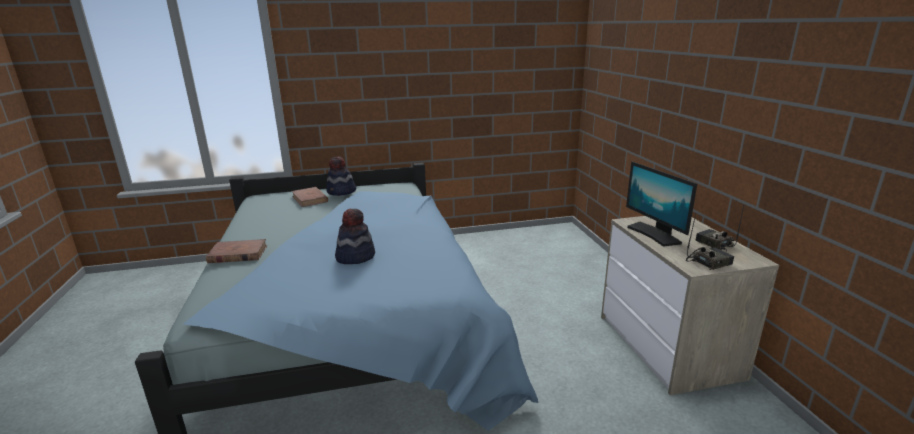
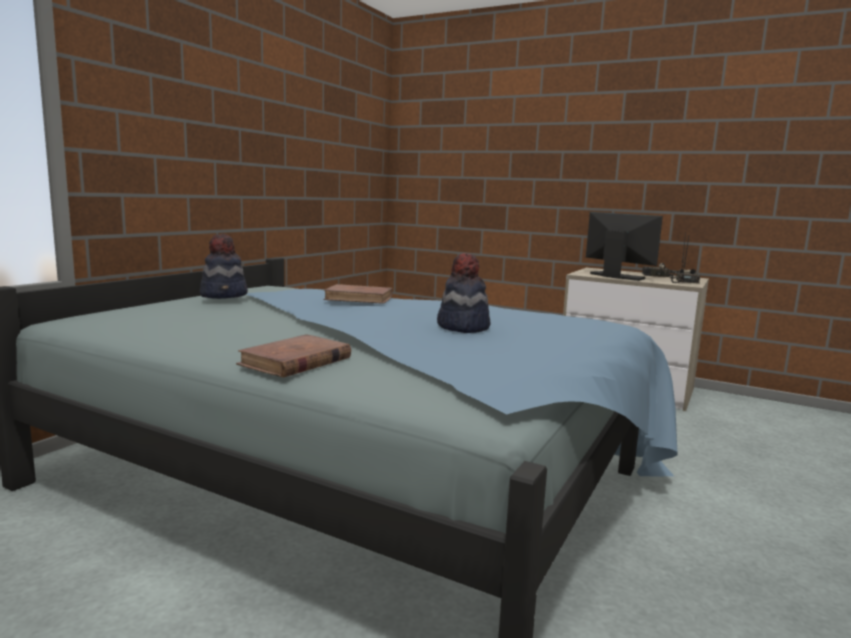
camera: 50 degrees left, 10 degrees down
(310, 199) = (188, 309): brown book -> brown book (359, 298)
(654, 234) = (616, 276): monitor -> monitor turned 150 degrees counterclockwise

